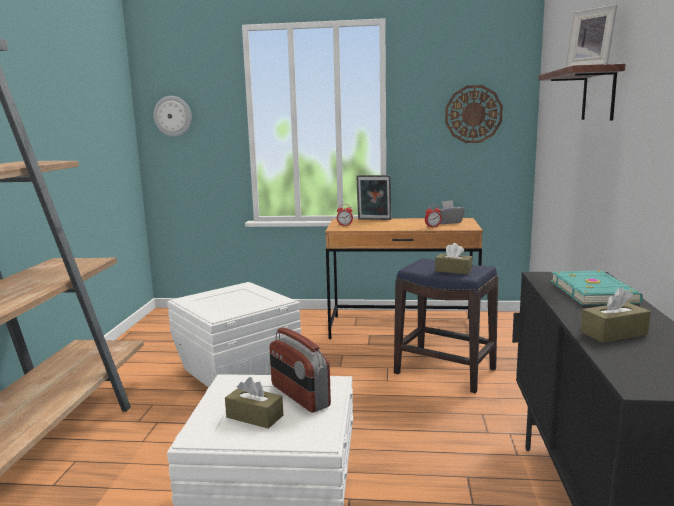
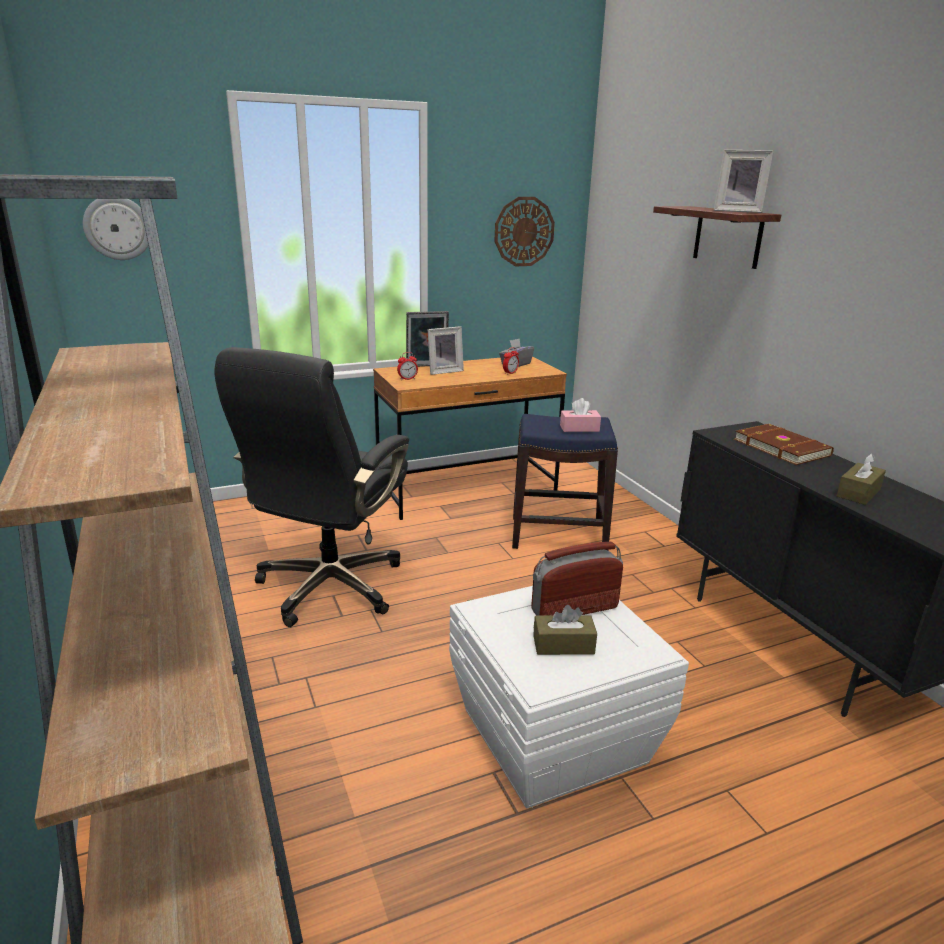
camera: 30 degrees left, 10 degrees up
(237, 370) = (332, 583): white storage box -> black office chair
(299, 396) = (574, 609): radio -> radio turned 135 degrees clockwise
(381, 223) = (444, 371): none -> picture frame
(453, 270) = (579, 428): brown tissue box -> pink tissue box
(594, 291) = (782, 447): turquoise book -> brown book

